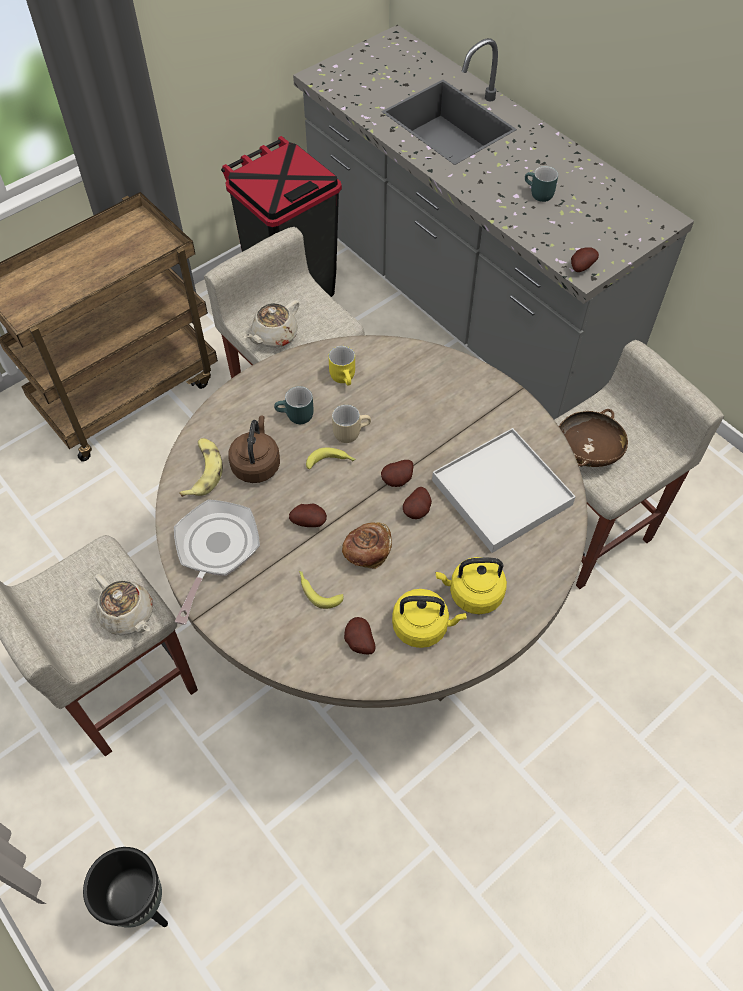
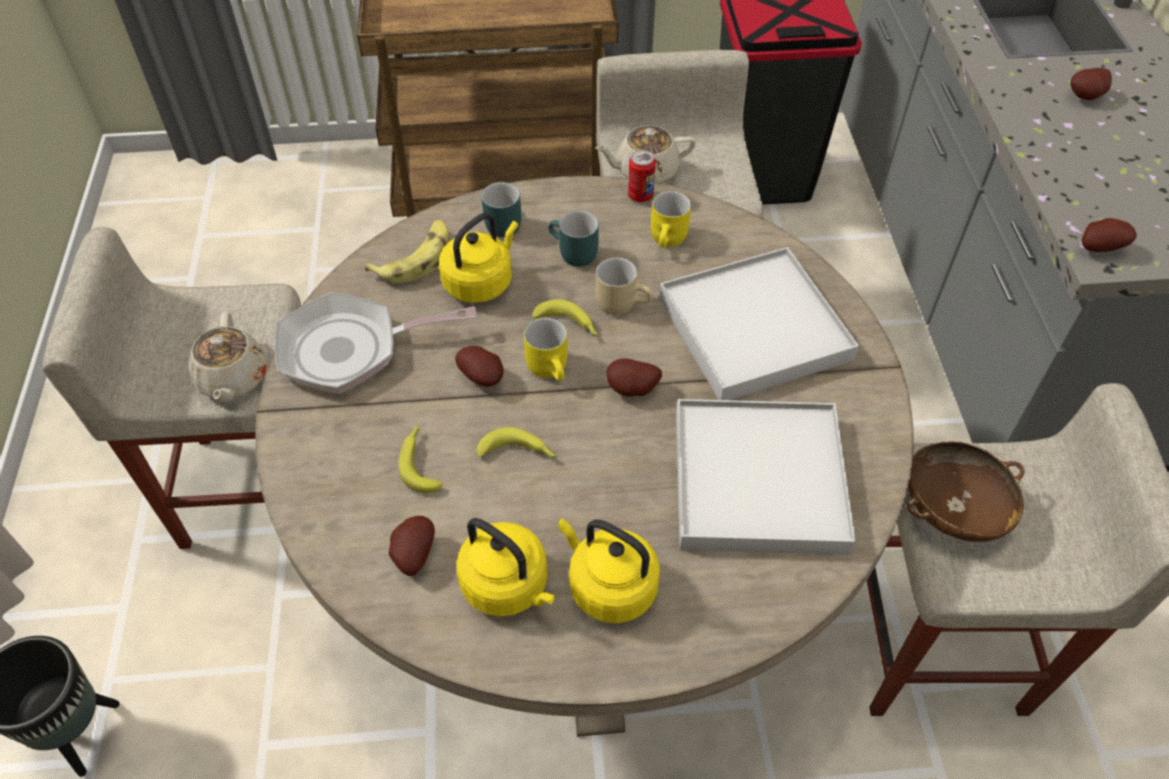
camera: 35 degrees right, 5 degrees down
(215, 550) = (350, 349): frying pan -> frying pan turned 150 degrees counterclockwise
(256, 464) = (480, 282): brown kettle -> yellow kettle
(305, 357) = (640, 196): none -> can
(343, 493) = (552, 368): none -> yellow mug
(367, 552) = (519, 453): bread -> banana
(418, 511) = (626, 440): potato -> potato (1086, 97)
(434, 407) = (754, 328): none -> white tray
(537, 194) = (1103, 135): turquoise mug -> turquoise mug (499, 223)

